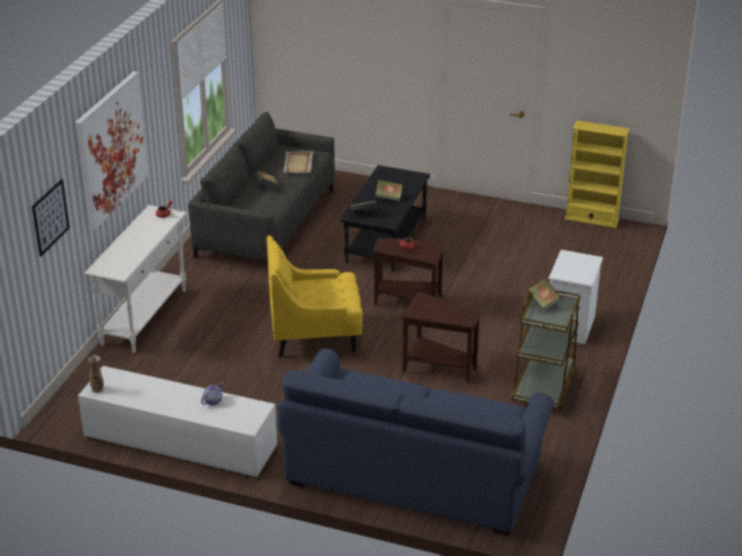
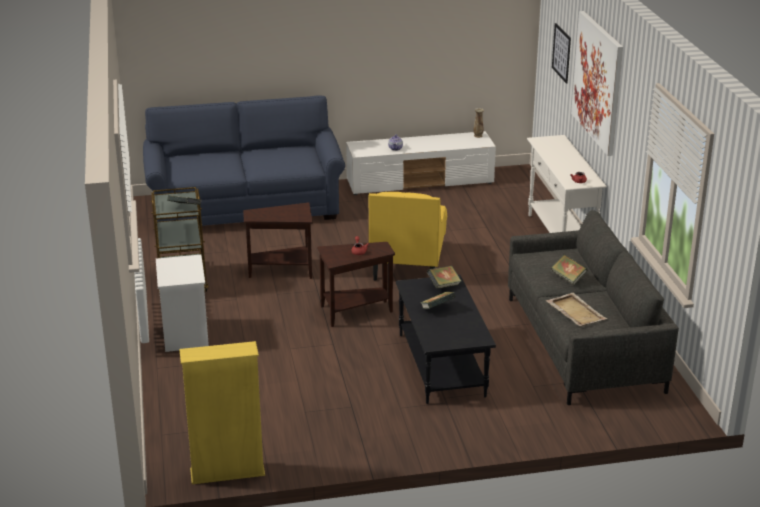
camera: 150 degrees right, 5 degrees down
(315, 335) = (407, 264): yellow armchair -> yellow armchair turned 135 degrees clockwise

